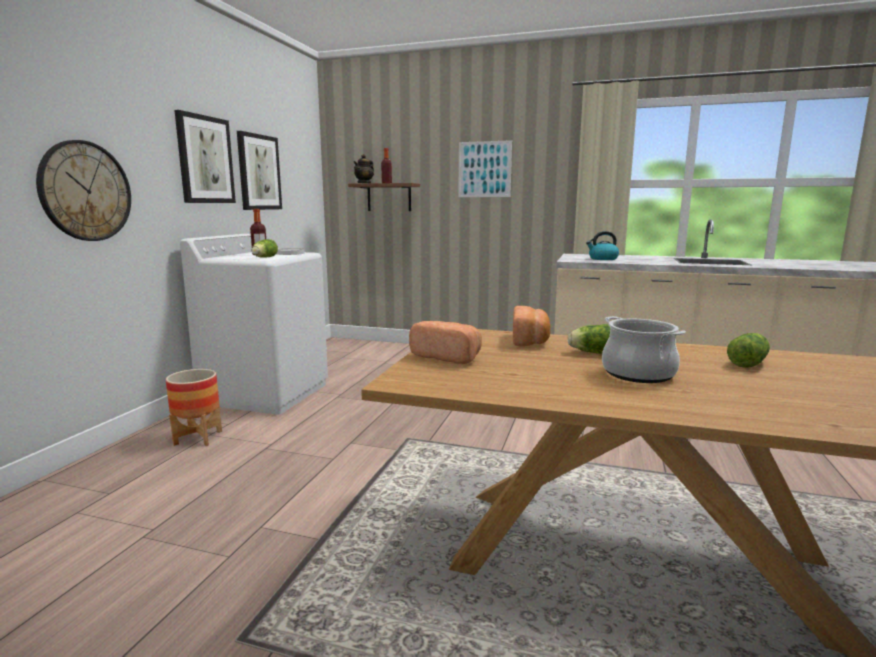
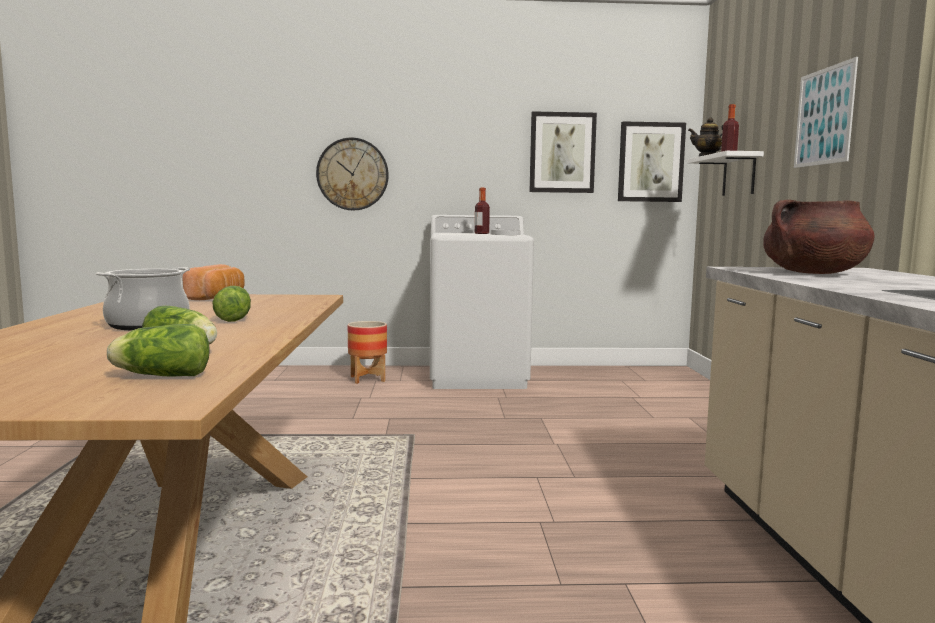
camera: 70 degrees right, 5 degrees down
(205, 160) = (481, 144): picture -> picture (650, 162)
(264, 257) = (457, 234): lettuce -> lettuce (160, 375)
(389, 197) = (739, 175): brown shelf -> white shelf
(530, 341) = (284, 307): bread -> none
(602, 259) = (813, 273): kettle -> brown cooking pot

